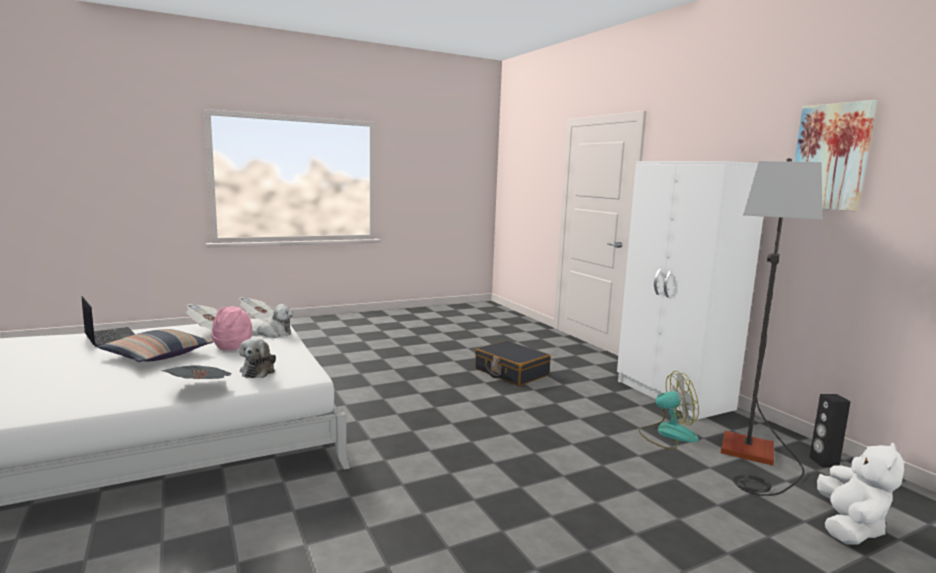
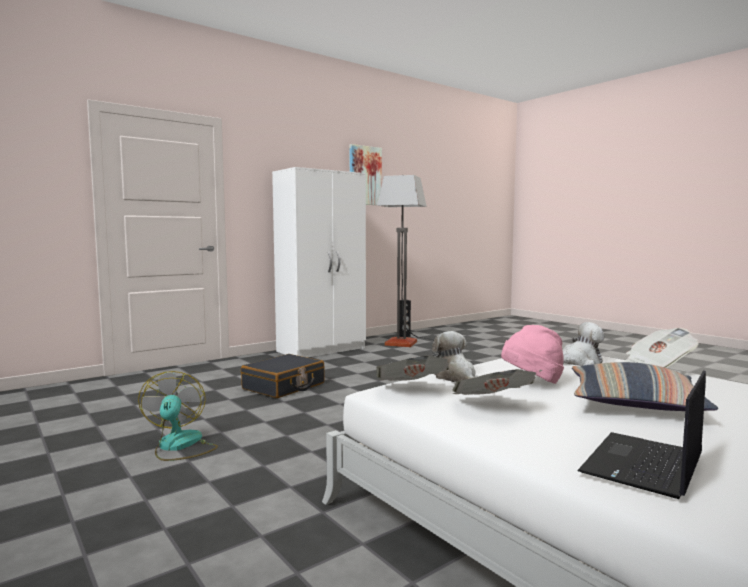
camera: 100 degrees left, 5 degrees down
(667, 434) = (393, 353): fan -> fan (179, 446)
(850, 527) = (466, 338): white plush toy -> none

